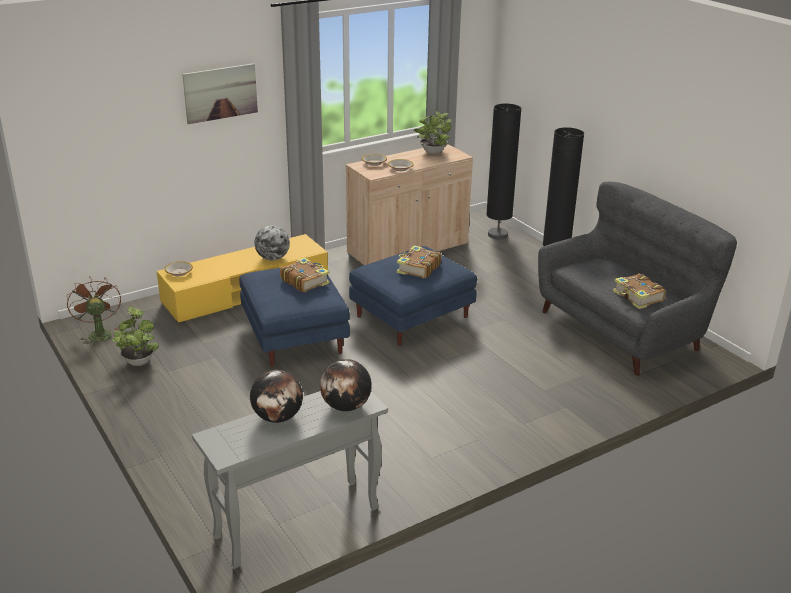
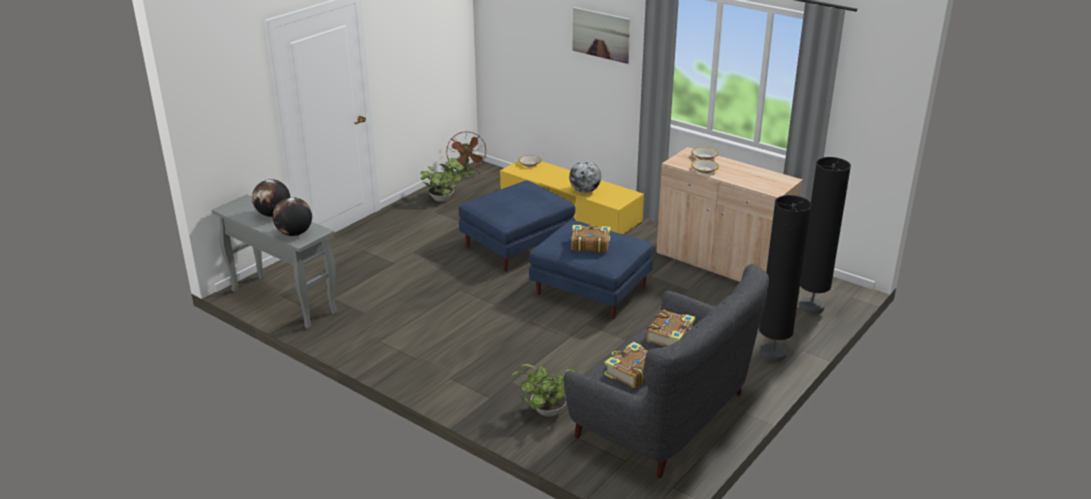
camera: 70 degrees right, 0 degrees up
(98, 333) = (468, 176): brown fan -> brown fan turned 120 degrees clockwise
(304, 281) = (526, 202): book -> book (671, 336)
(432, 152) = (765, 177): potted plant -> potted plant (545, 411)

